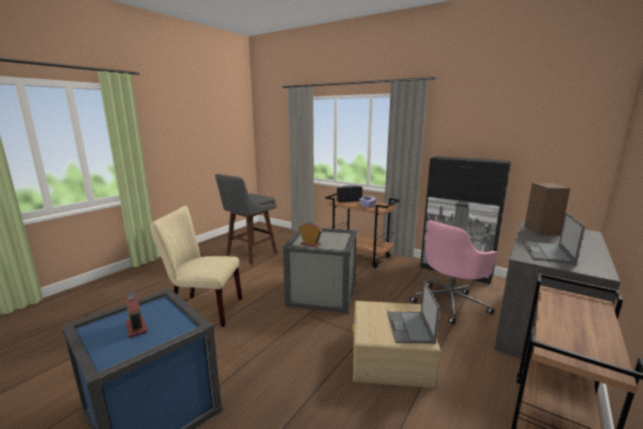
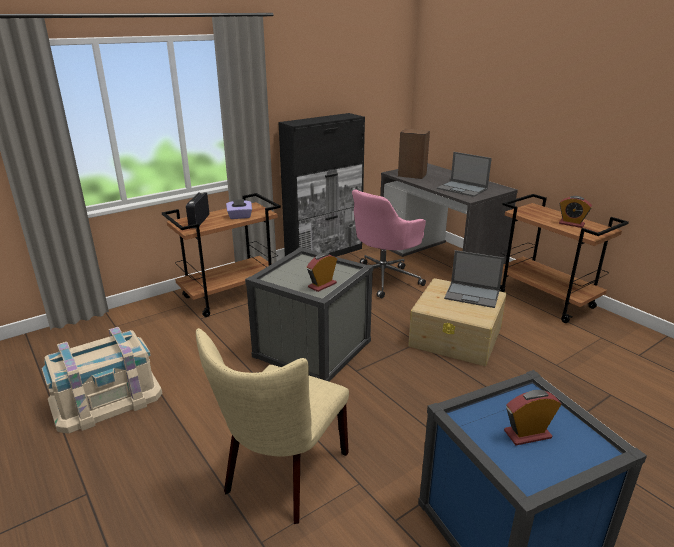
camera: 70 degrees left, 10 degrees up
(250, 255) = (106, 399): grey stool -> beige storage box
(450, 303) = (383, 278): pink office chair -> pink office chair turned 60 degrees clockwise
(576, 332) = (571, 224): none -> alarm clock

